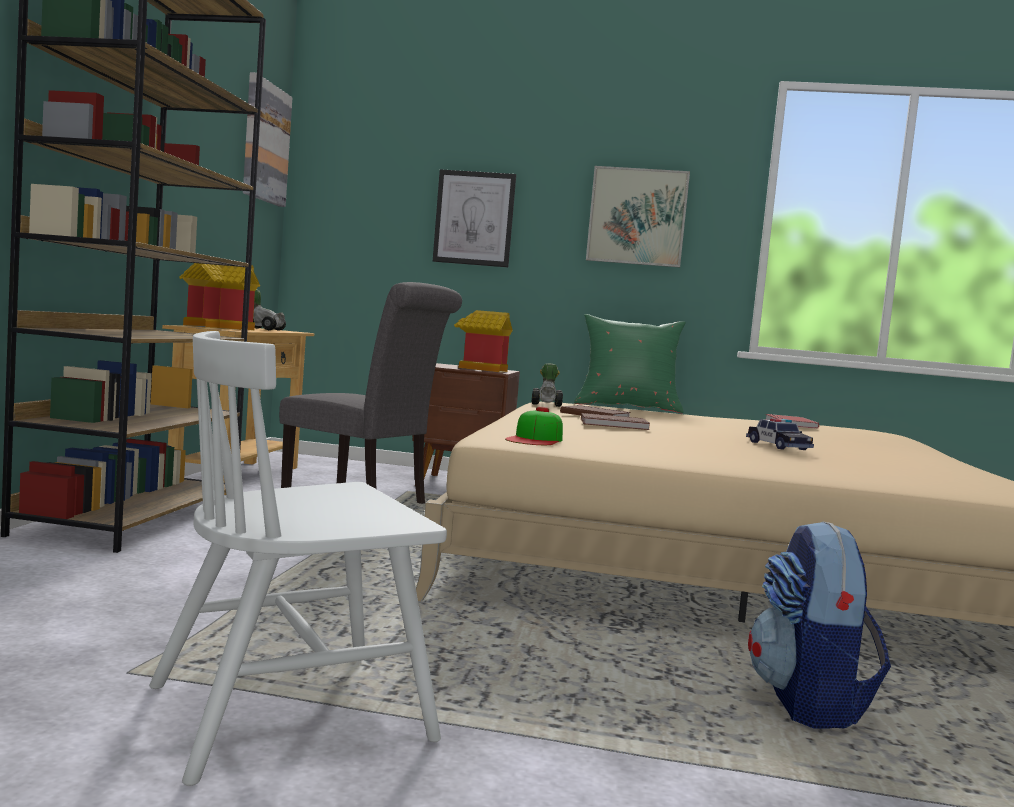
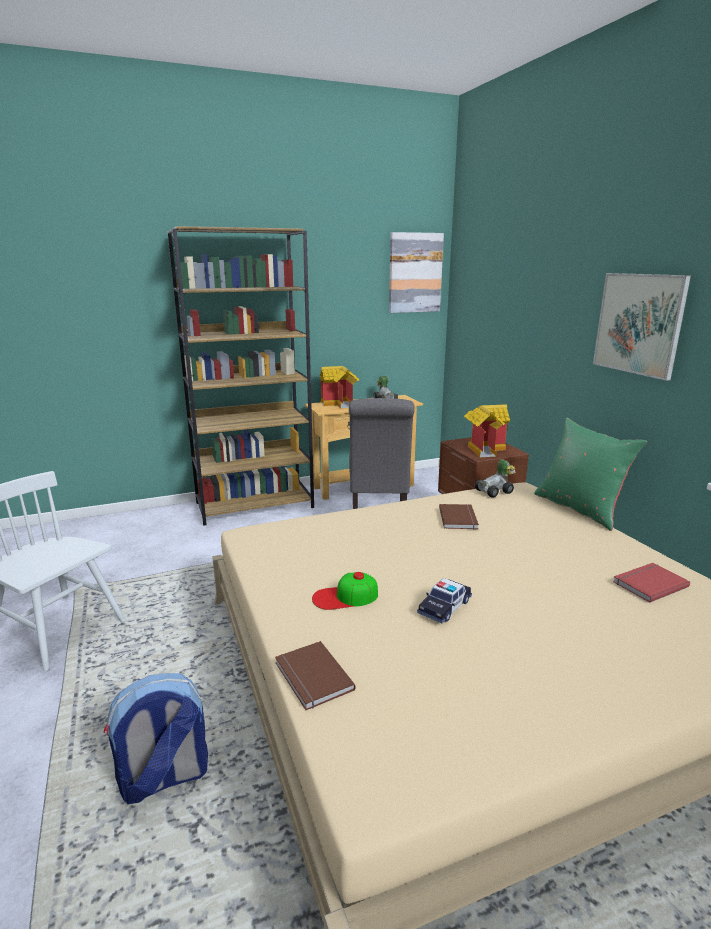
camera: 60 degrees right, 15 degrees up
(474, 218) = (530, 321): picture -> none
(535, 439) = (276, 538): cap -> cap (345, 597)
(614, 425) = (406, 536): brown book -> brown book (311, 677)

